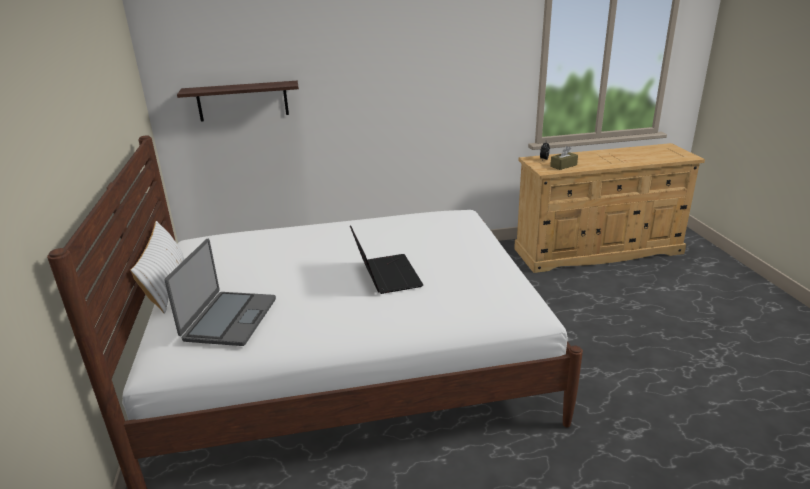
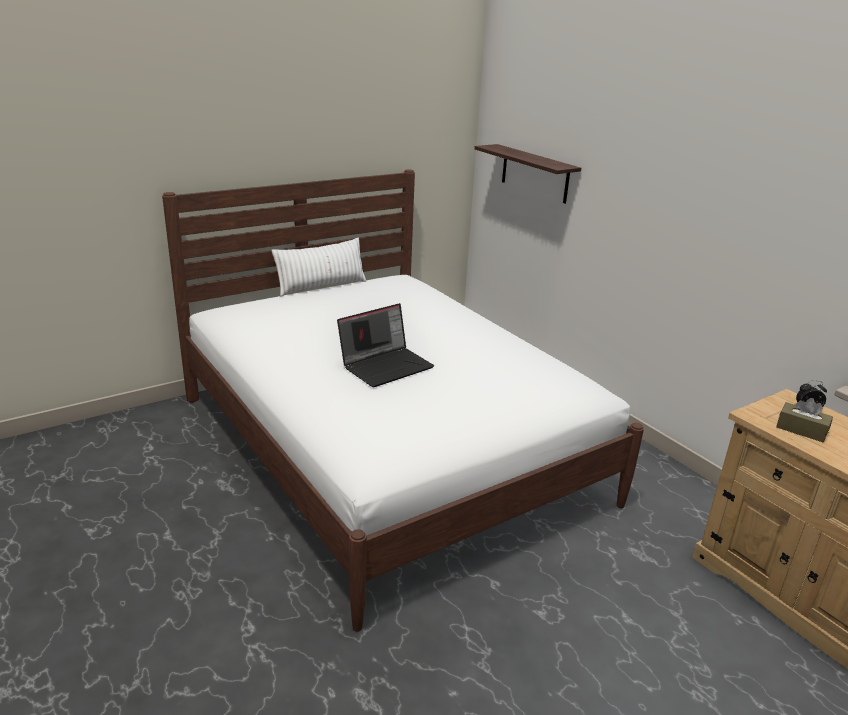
camera: 65 degrees right, 0 degrees up
(229, 319) = (275, 317): laptop -> none

